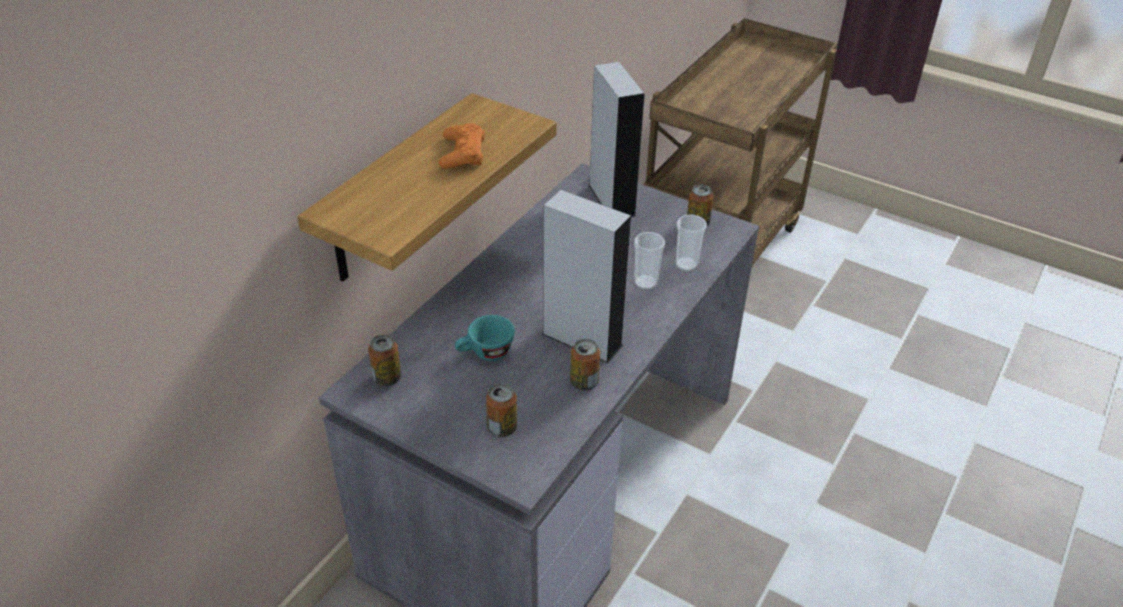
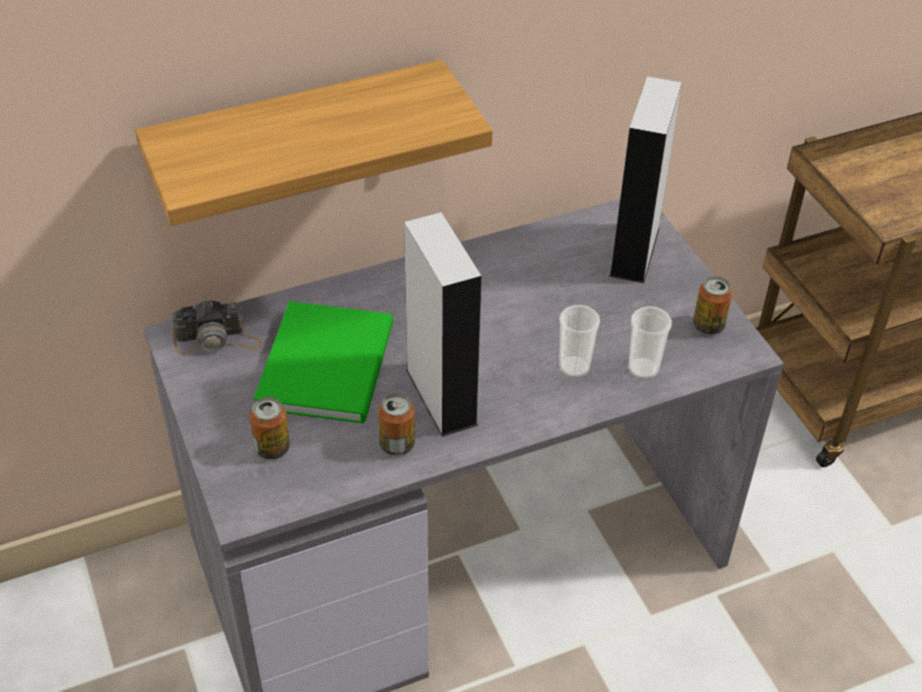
camera: 35 degrees right, 5 degrees up
(387, 378) = (218, 340): can -> camera
(462, 153) = (354, 126): orange game controller -> none
(485, 354) = (330, 362): turquoise cup -> green book

